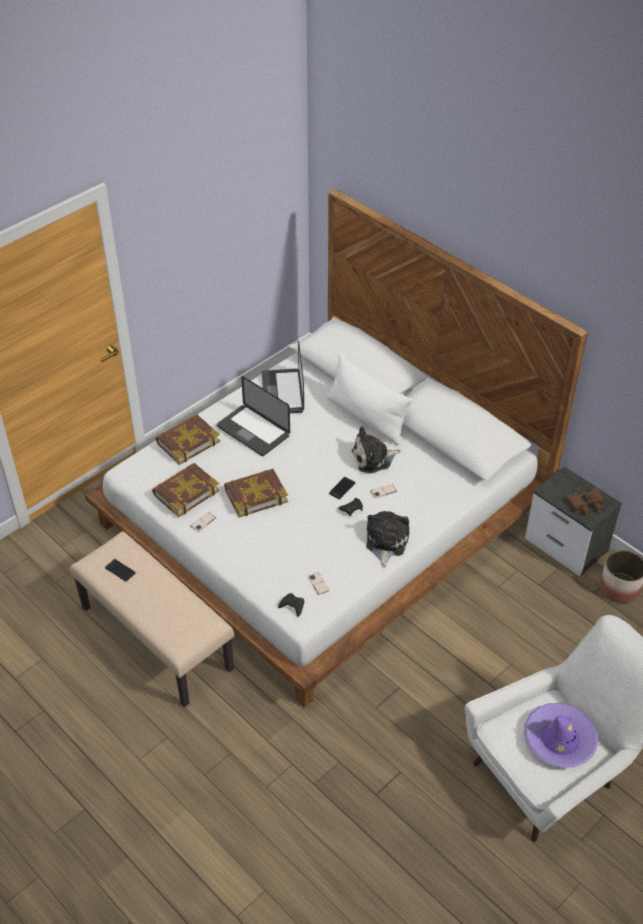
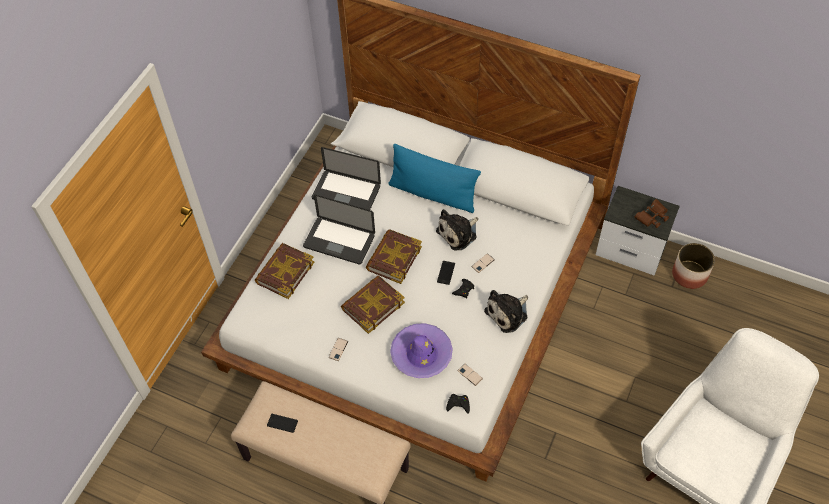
camera: 20 degrees left, 10 degrees up
(186, 492) = (308, 325): book -> book (393, 258)
(282, 393) = (346, 192): laptop -> laptop turned 45 degrees counterclockwise
(366, 417) = (433, 194): white pillow -> blue pillow
(386, 542) = (508, 313): plush toy -> plush toy turned 120 degrees counterclockwise
(559, 739) = (727, 444): purple hat -> purple hat (421, 354)

